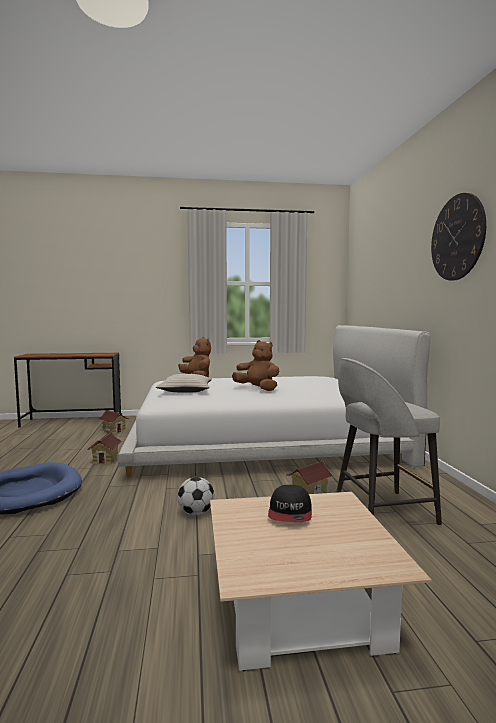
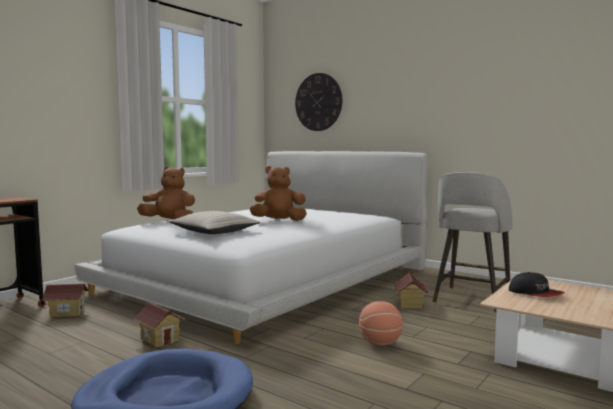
camera: 45 degrees left, 0 degrees up
(196, 513) = (380, 343): football -> basketball
(457, 237) = (446, 75): wall clock -> wall clock (318, 102)

